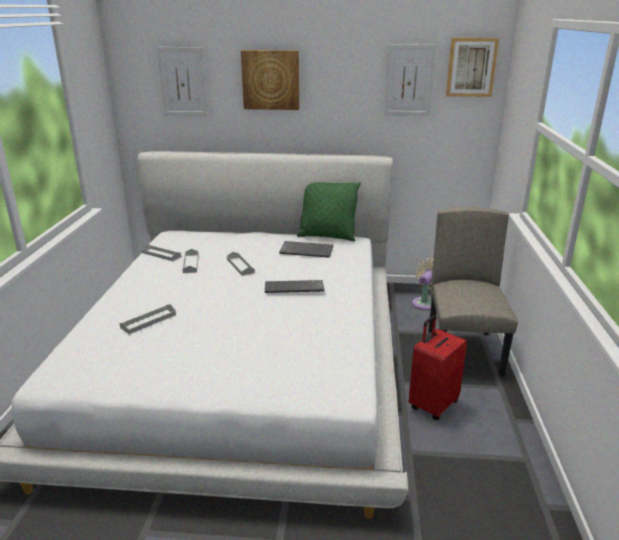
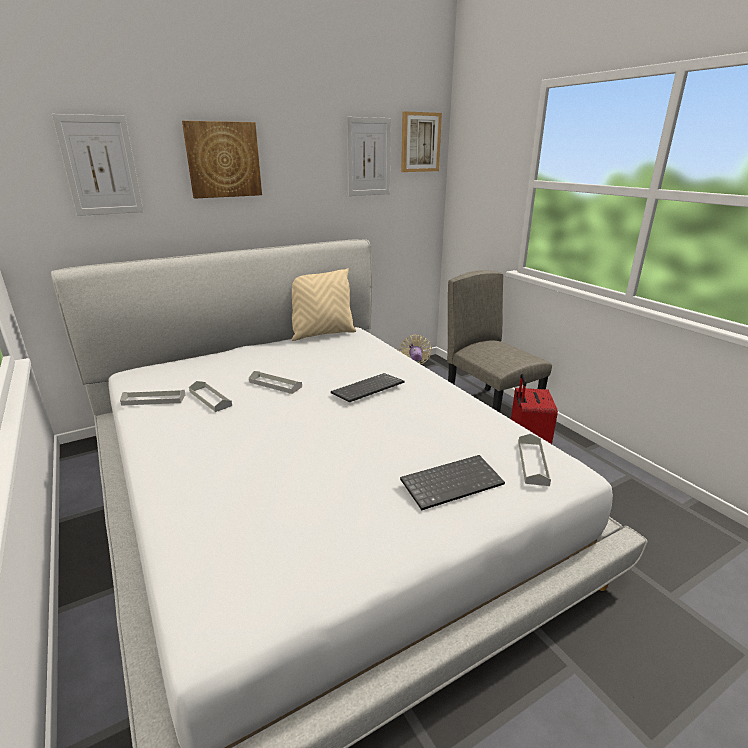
camera: 35 degrees left, 0 degrees up
(148, 321) = (261, 481): grey tray -> grey tray (532, 462)
(307, 250) = (324, 350): keyboard -> keyboard (452, 482)
(327, 236) = (322, 334): green pillow -> beige pillow

